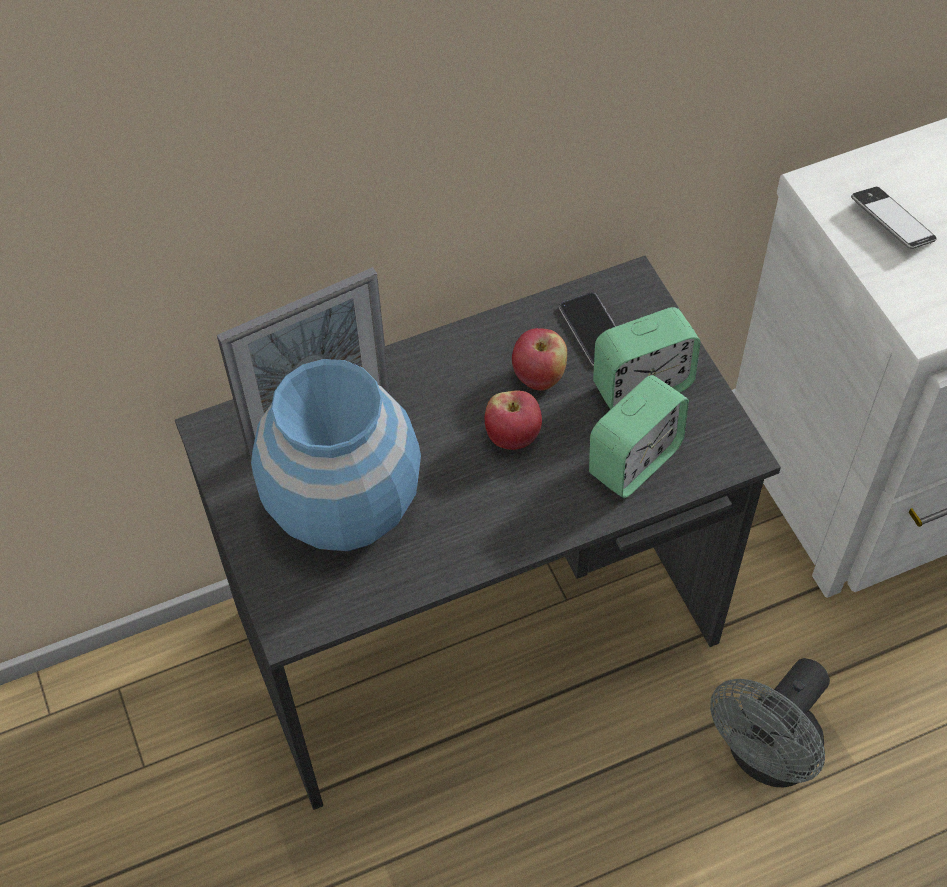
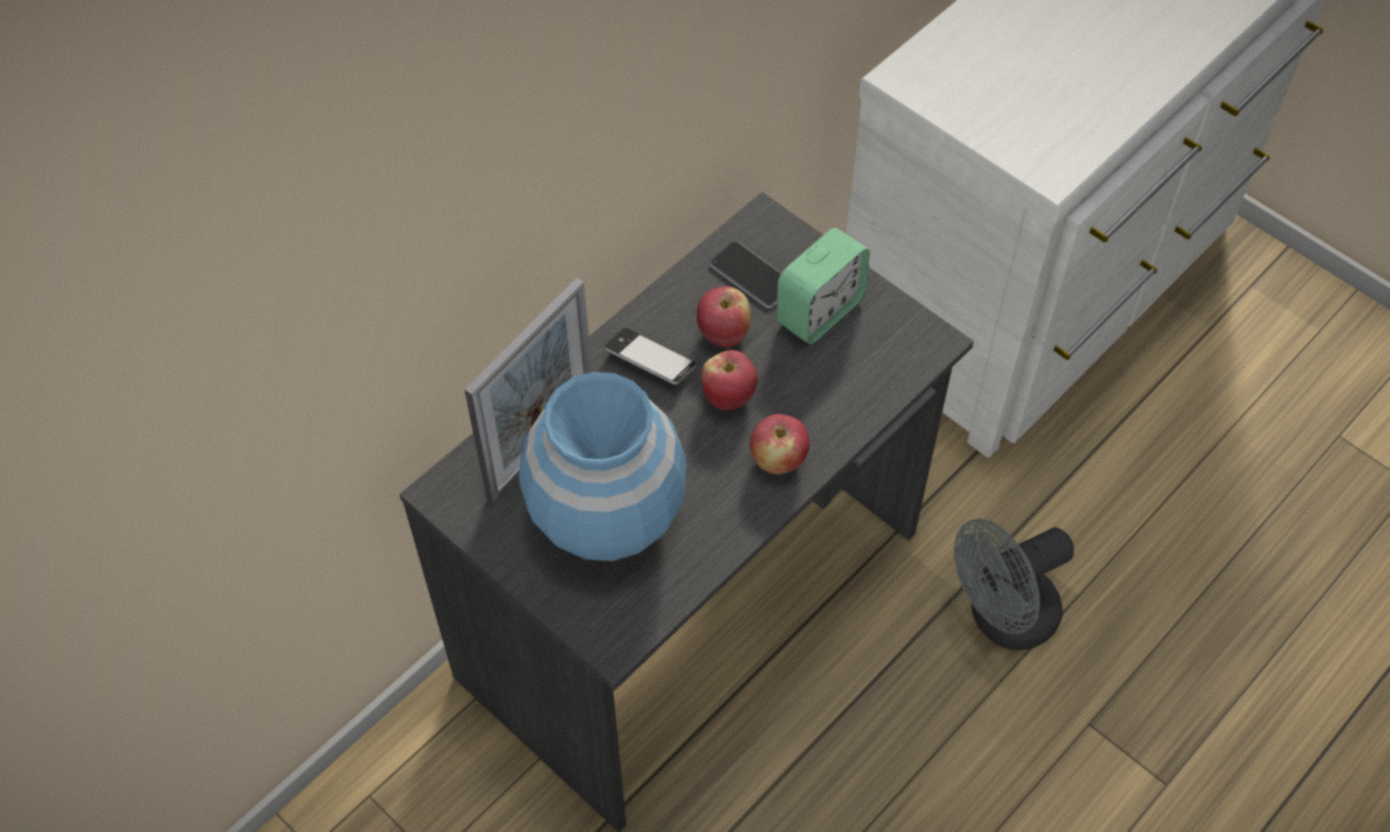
camera: 25 degrees left, 0 degrees up
(529, 513) = (778, 460): none -> apple
(634, 461) = (847, 380): alarm clock -> none
(765, 757) = (1001, 619): grey fan -> grey fan turned 45 degrees clockwise
(891, 223) = (977, 92): phone -> phone (650, 361)

